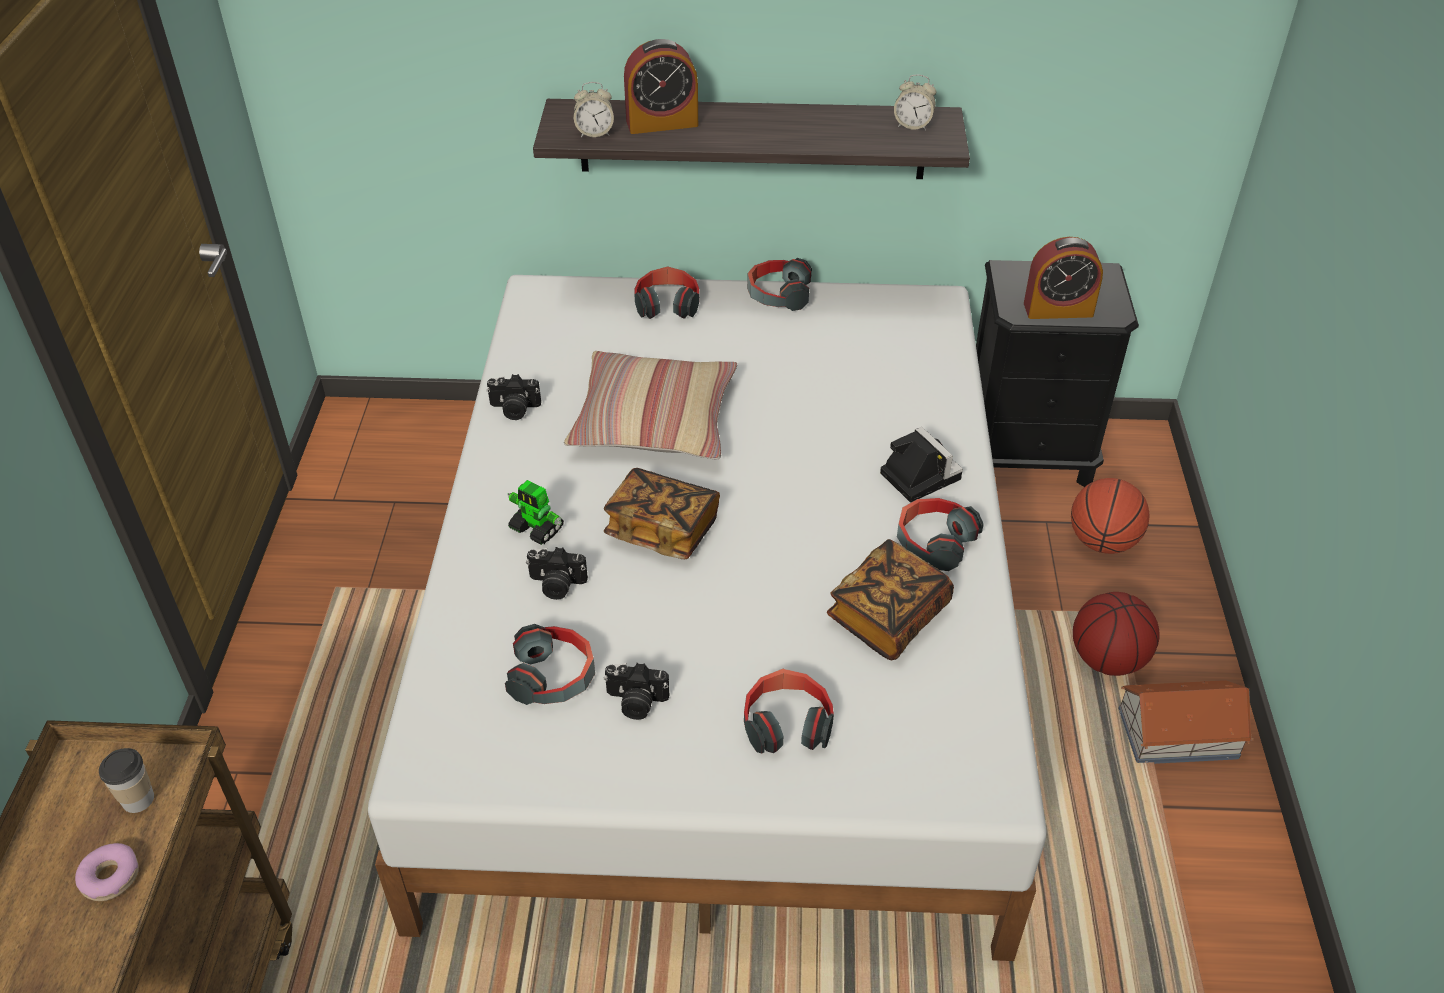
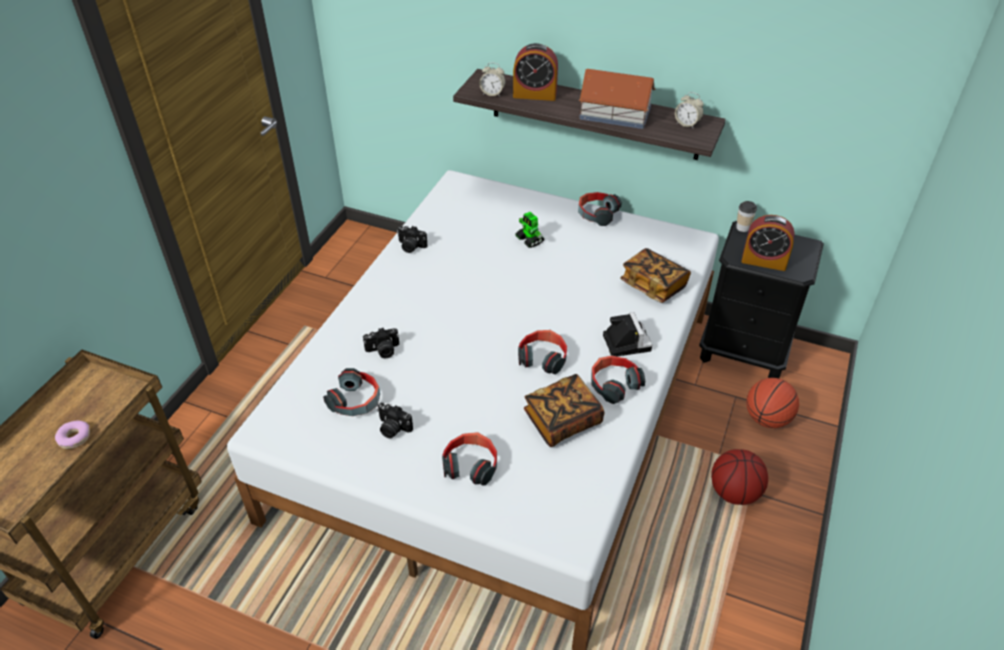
camera: 20 degrees right, 0 degrees up
(138, 799) = (107, 402): cup -> cup (742, 227)
(537, 529) = (389, 317): toy robot -> toy robot (529, 240)
(556, 585) = (383, 351): camera -> camera turned 45 degrees counterclockwise
(654, 420) = (485, 271): pillow -> none
(662, 529) = (457, 335): book -> book (653, 285)
(667, 304) = (528, 206): headphones -> headphones (543, 358)
(1176, 733) = (757, 551): toy house -> toy house (614, 113)

